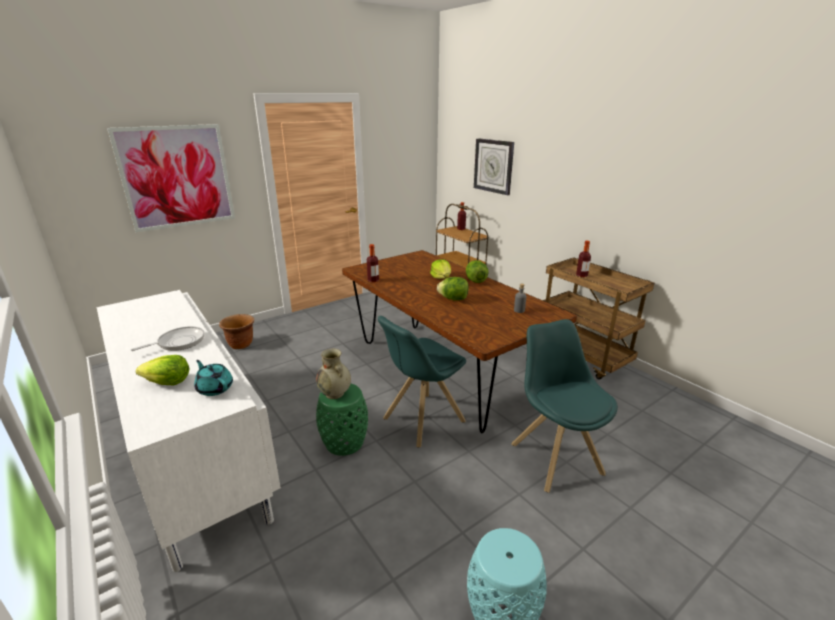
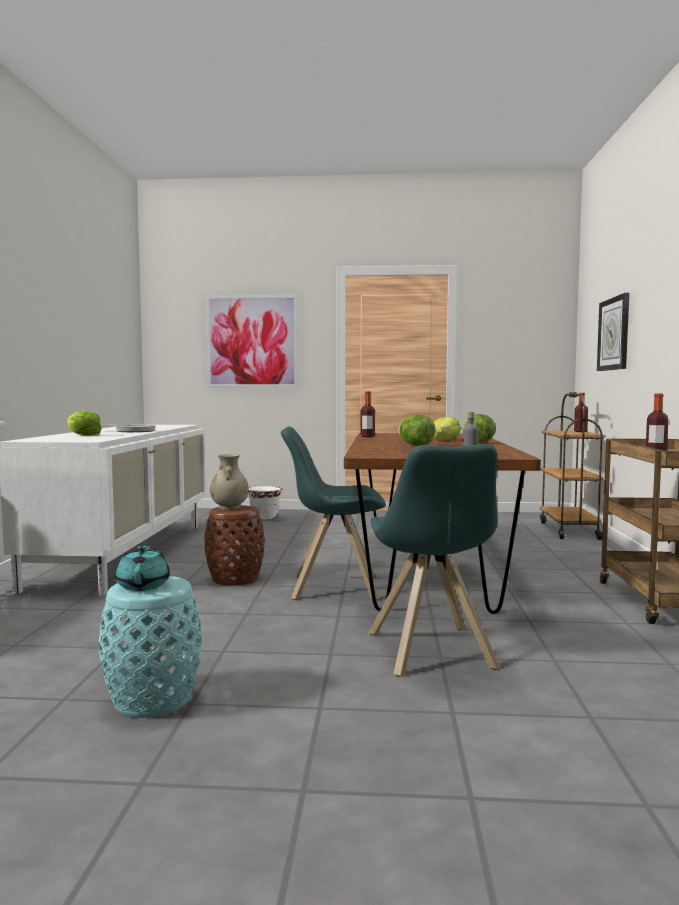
camera: 40 degrees right, 20 degrees down
(215, 388) = (98, 438): turquoise teapot -> turquoise teapot (143, 585)
(241, 344) = (264, 517): brown planter -> white planter
(344, 442) = (235, 579): green stool -> brown stool
(555, 458) = (431, 650): turquoise chair -> turquoise chair turned 150 degrees clockwise

